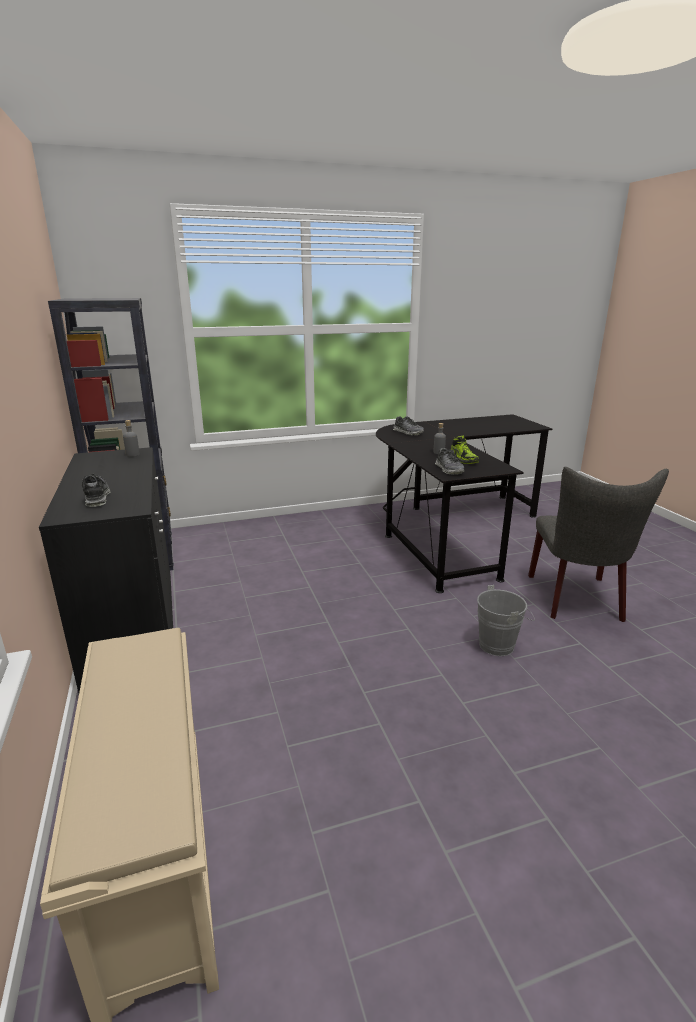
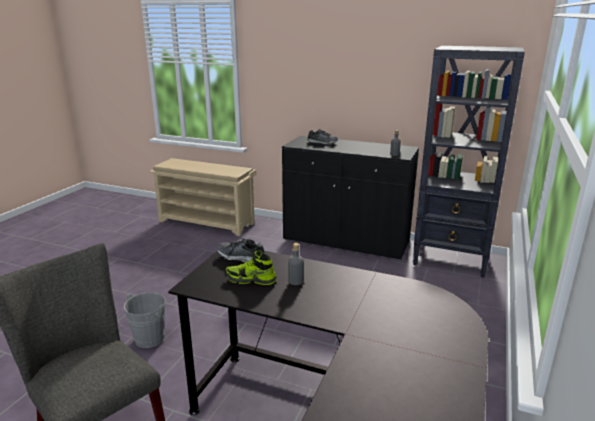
camera: 130 degrees right, 0 degrees up
(408, 432) = (411, 308): shoe -> none

